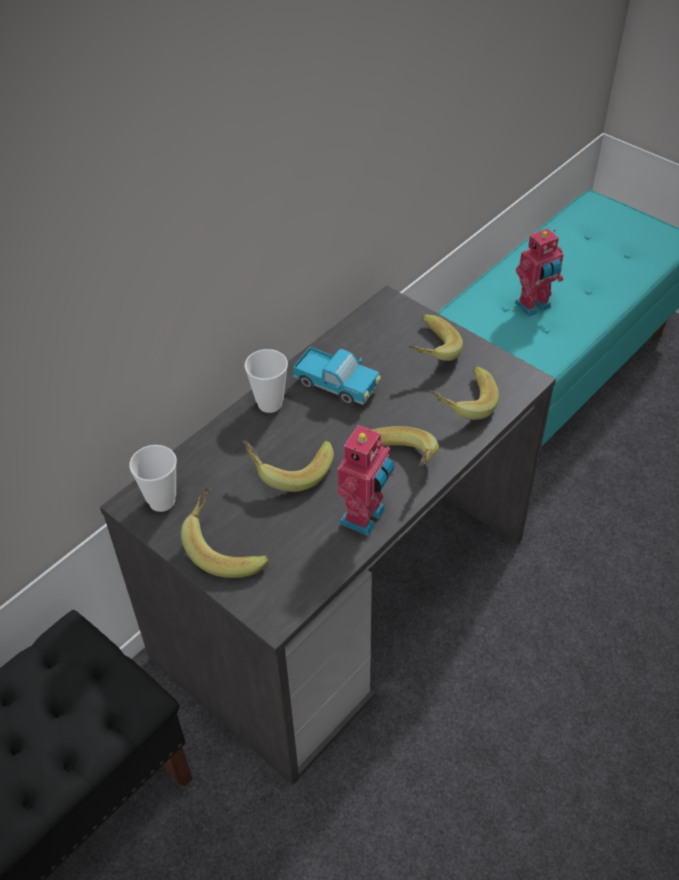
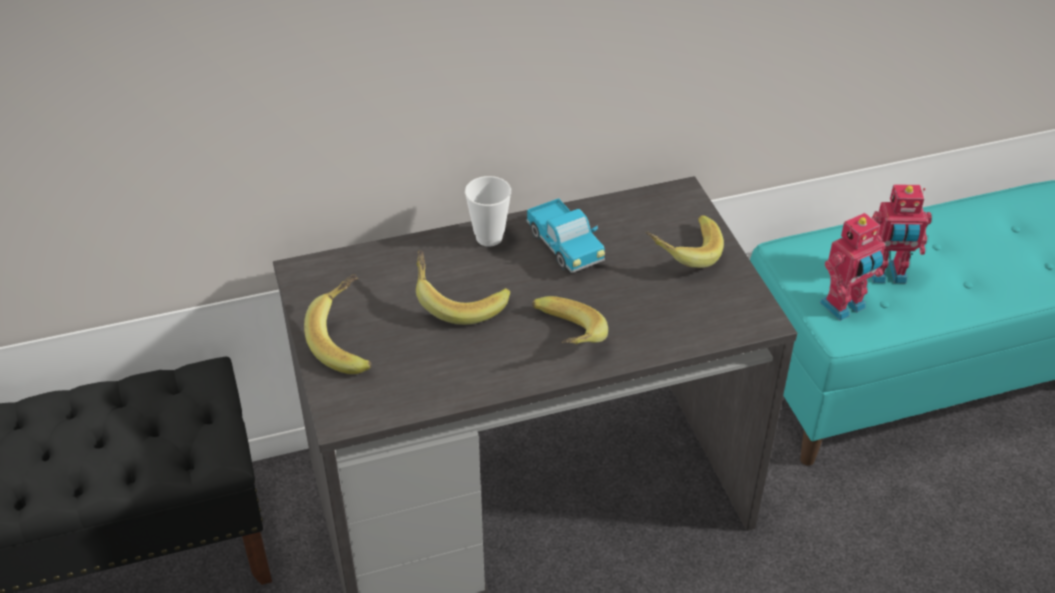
camera: 30 degrees right, 5 degrees down
(162, 501) = (326, 279): cup -> none
(365, 517) = (492, 374): toy robot -> toy robot (844, 307)
(460, 403) = (674, 314): banana -> none

